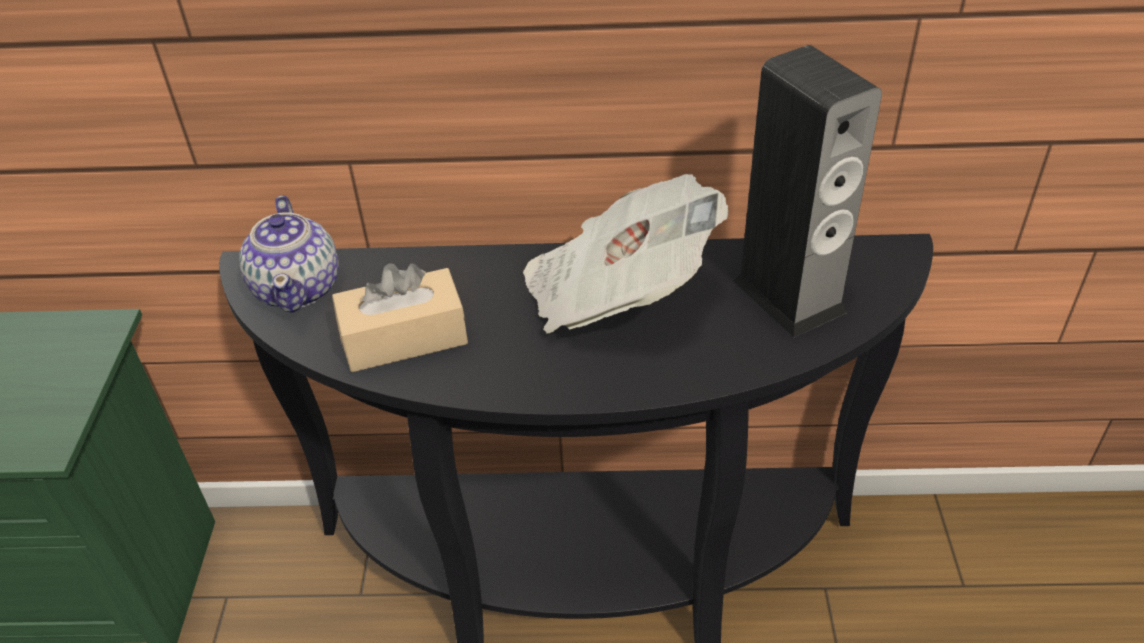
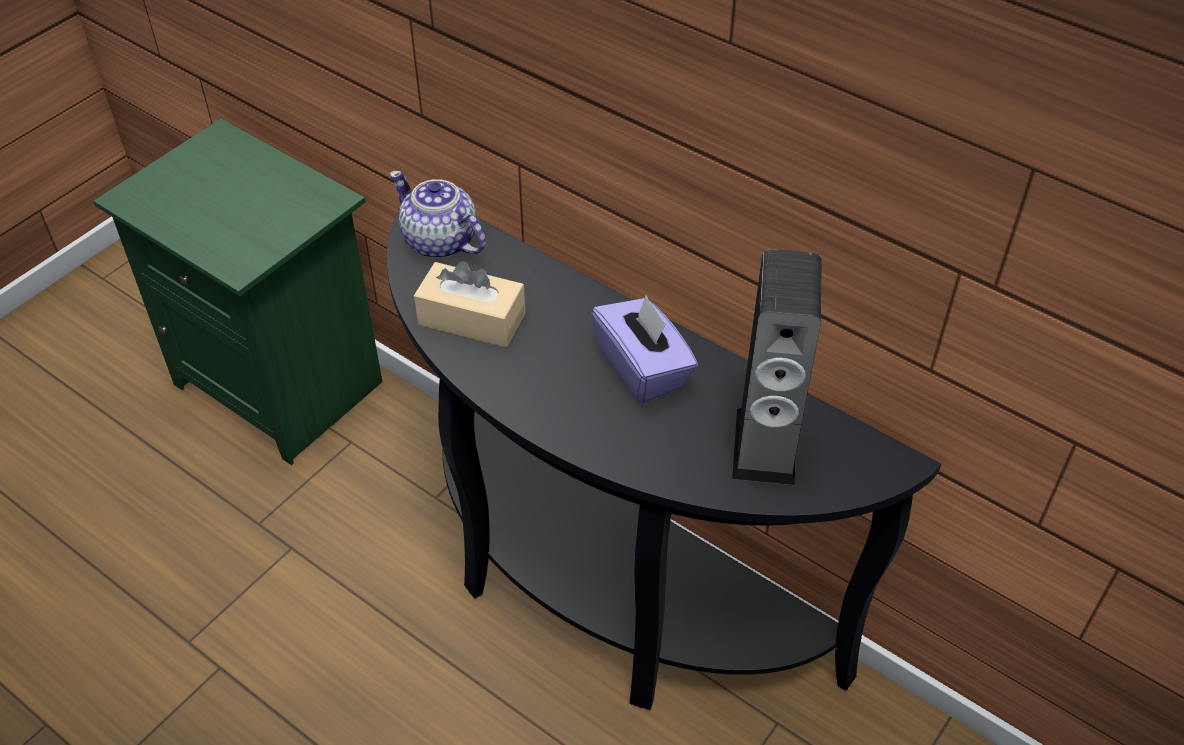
camera: 35 degrees right, 5 degrees up
(298, 288) = (440, 242): teapot -> teapot turned 105 degrees clockwise
(616, 293) = (643, 369): newspaper -> purple tissue box

